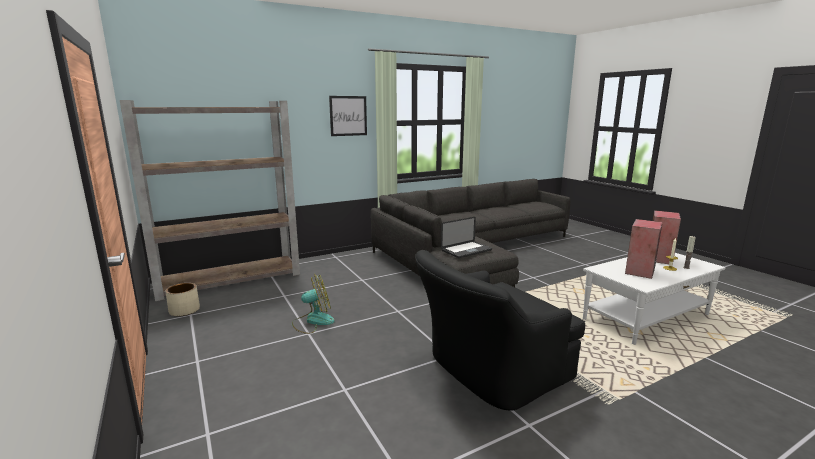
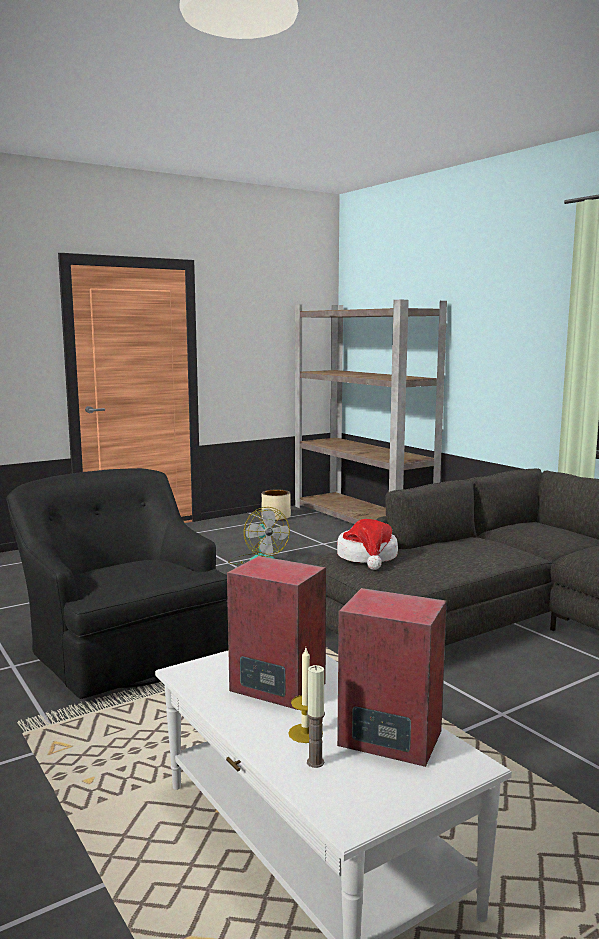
camera: 85 degrees right, 5 degrees down
(348, 116) = (539, 322): picture -> none
(466, 250) = (367, 557): laptop -> hat

